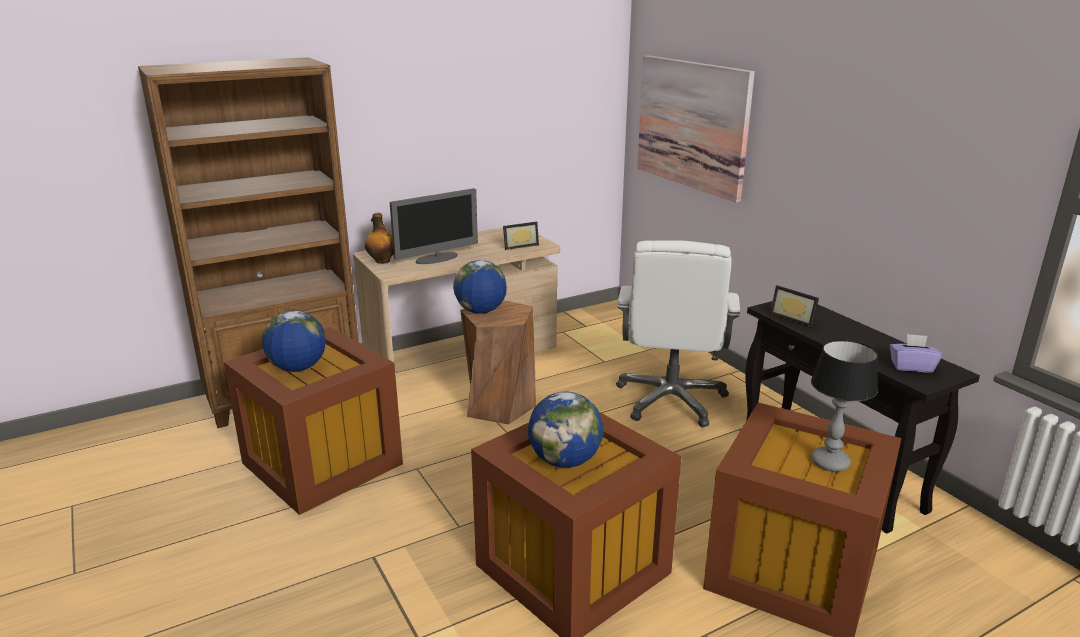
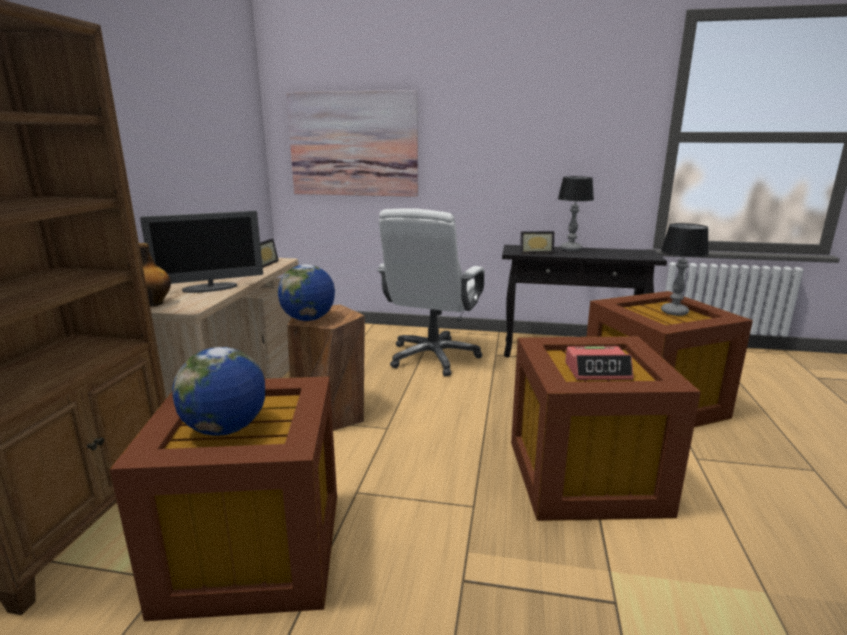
camera: 50 degrees left, 5 degrees down
(437, 258) = (210, 288): monitor -> monitor turned 60 degrees clockwise
(565, 461) = (598, 371): globe -> alarm clock
(671, 400) = (433, 357): white office chair -> white office chair turned 60 degrees clockwise
(855, 330) = (571, 249): none -> table lamp
(911, 367) = (630, 254): purple tissue box -> none

